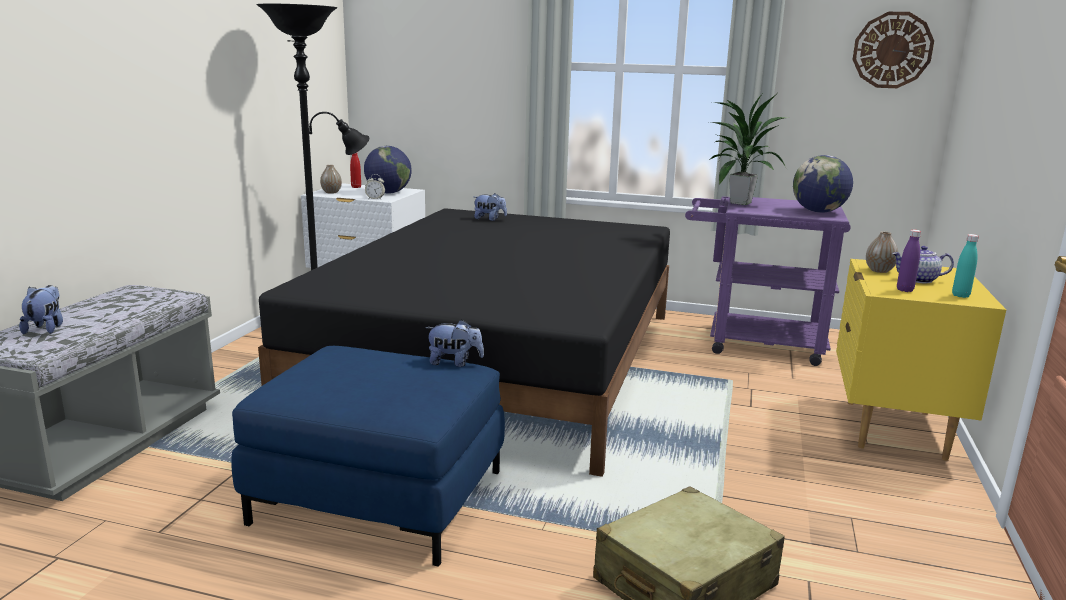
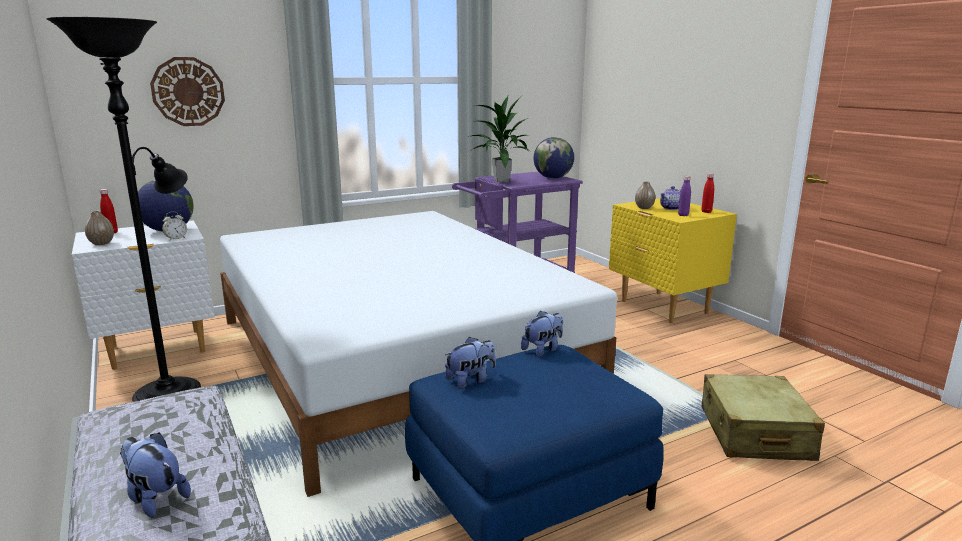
camera: 45 degrees left, 0 degrees up
(489, 219) = (295, 235): plush toy -> plush toy (471, 380)
(501, 360) = (394, 356): black bed -> white bed
(892, 50) = (550, 60): wall clock -> wall clock (188, 92)
(960, 295) = (706, 212): turquoise bottle -> red bottle

